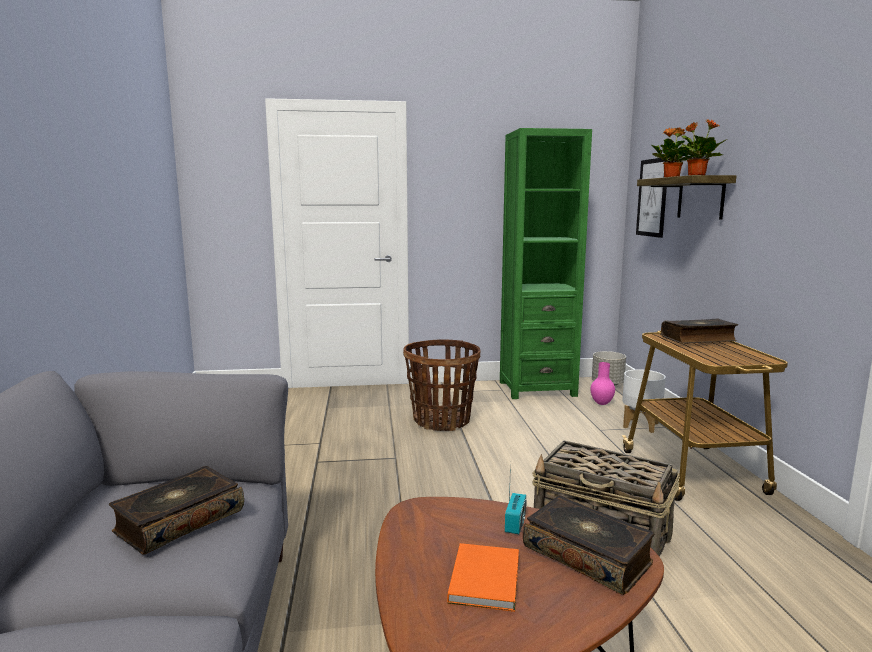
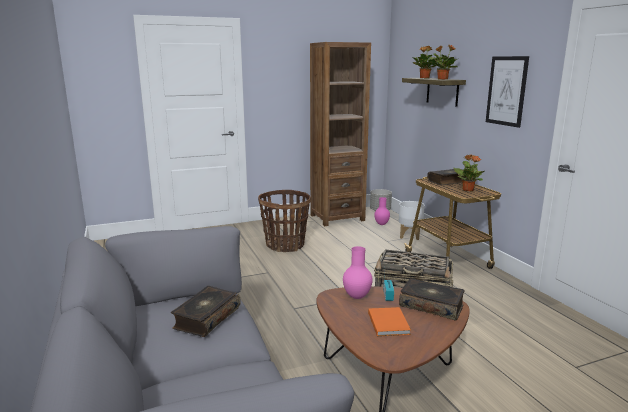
camera: 15 degrees left, 5 degrees up
(457, 517) = (356, 297): none -> pink vase
(537, 389) = (337, 218): green bookcase -> brown bookcase
(652, 197) = (407, 87): picture -> picture (506, 91)
(726, 353) = (467, 190): none -> potted plant

